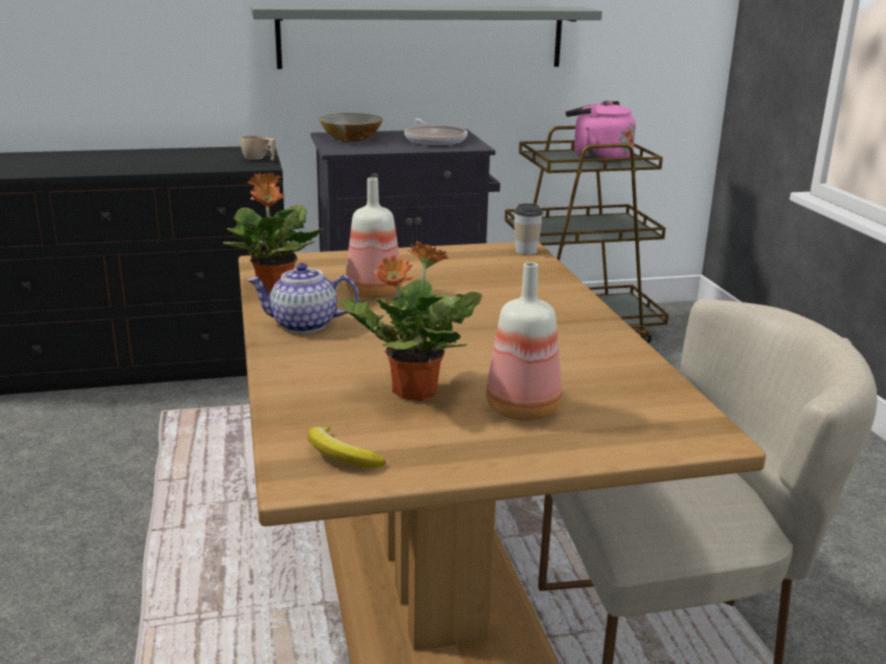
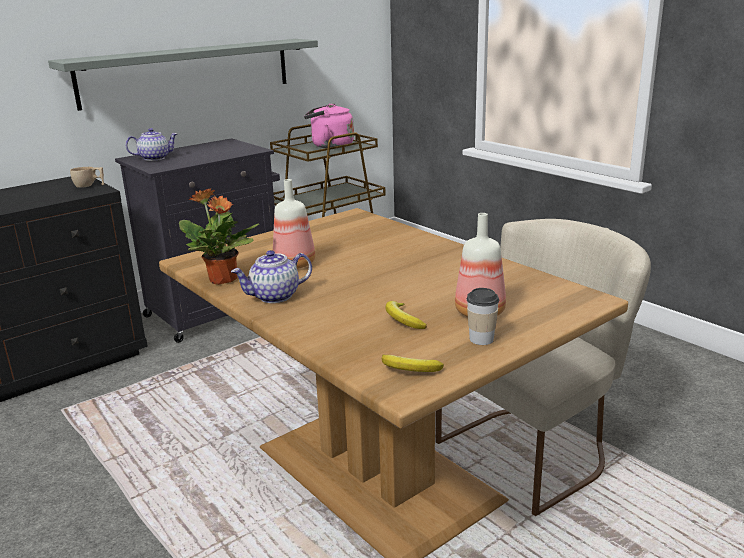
camera: 25 degrees left, 0 degrees up
(350, 138) = (155, 158): bowl -> teapot
(412, 392) = (403, 320): potted plant -> banana
(434, 140) = (220, 149): frying pan -> none
(526, 251) = (359, 216): cup -> cup (481, 339)

